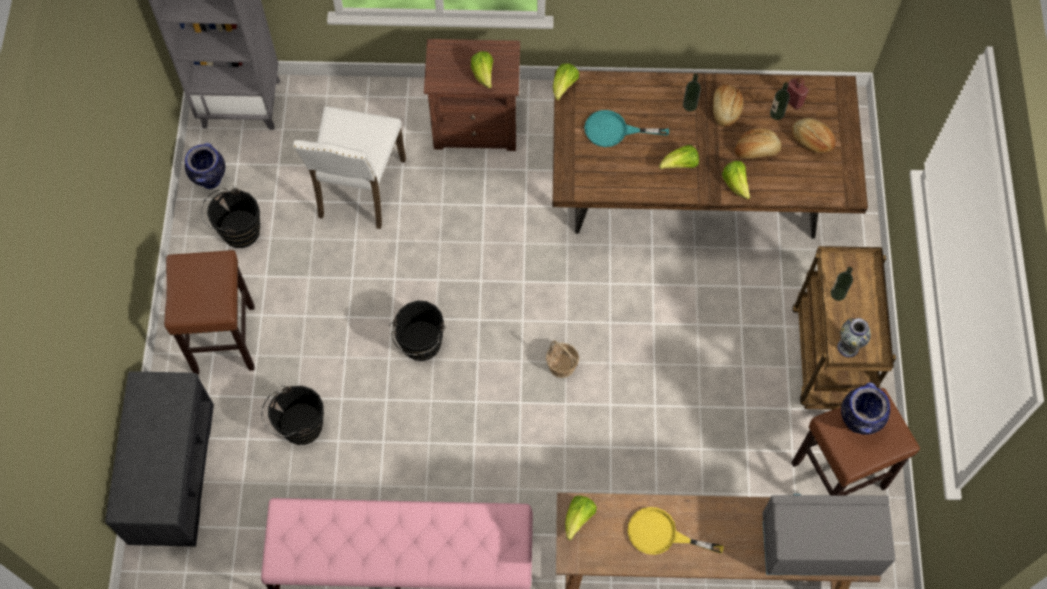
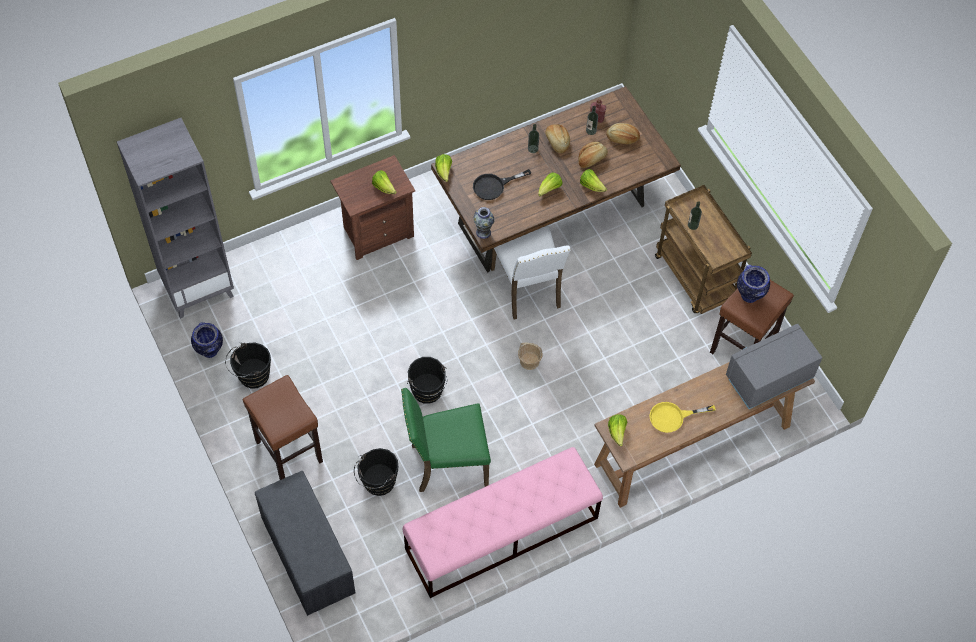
camera: 30 degrees left, 5 degrees down
(359, 189) = (321, 310): white chair -> white chair (528, 288)
(391, 443) = (447, 463): none -> green chair
(614, 131) = (494, 186): turquoise frying pan -> black frying pan
(848, 347) = (717, 254): vase -> vase (483, 232)

